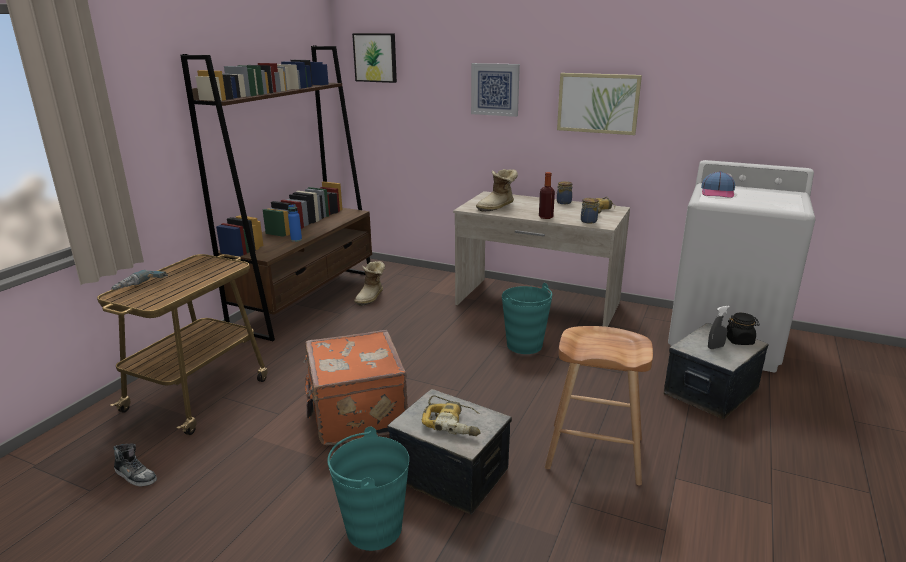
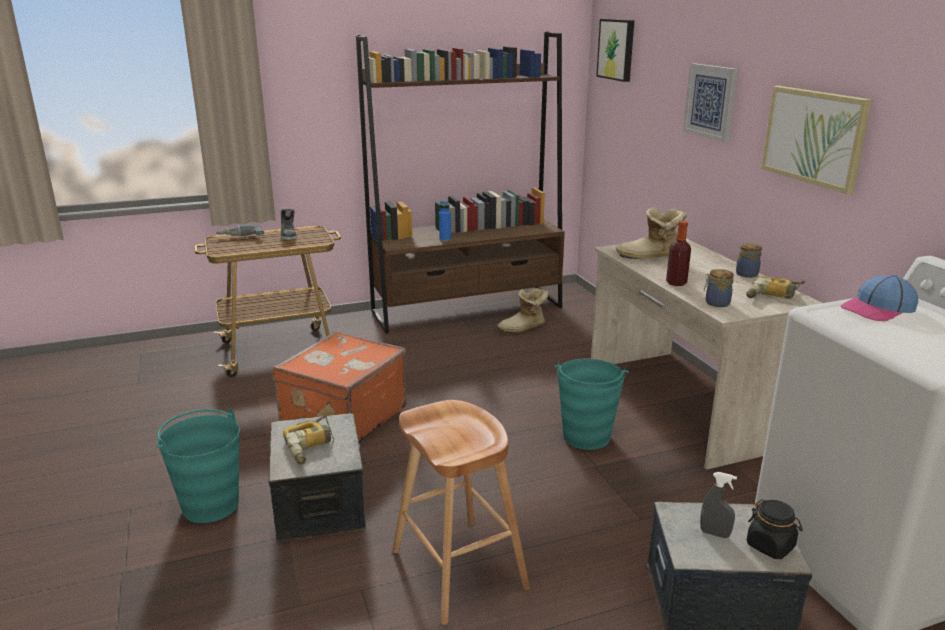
camera: 45 degrees right, 0 degrees up
(136, 475) = (167, 387): shoe -> shoe (288, 235)

